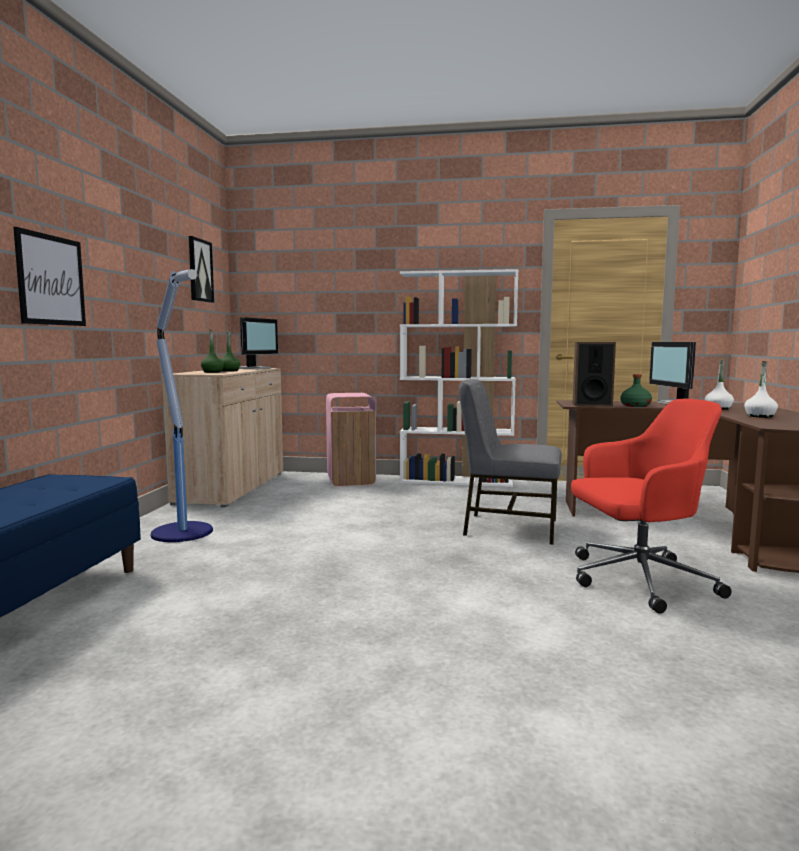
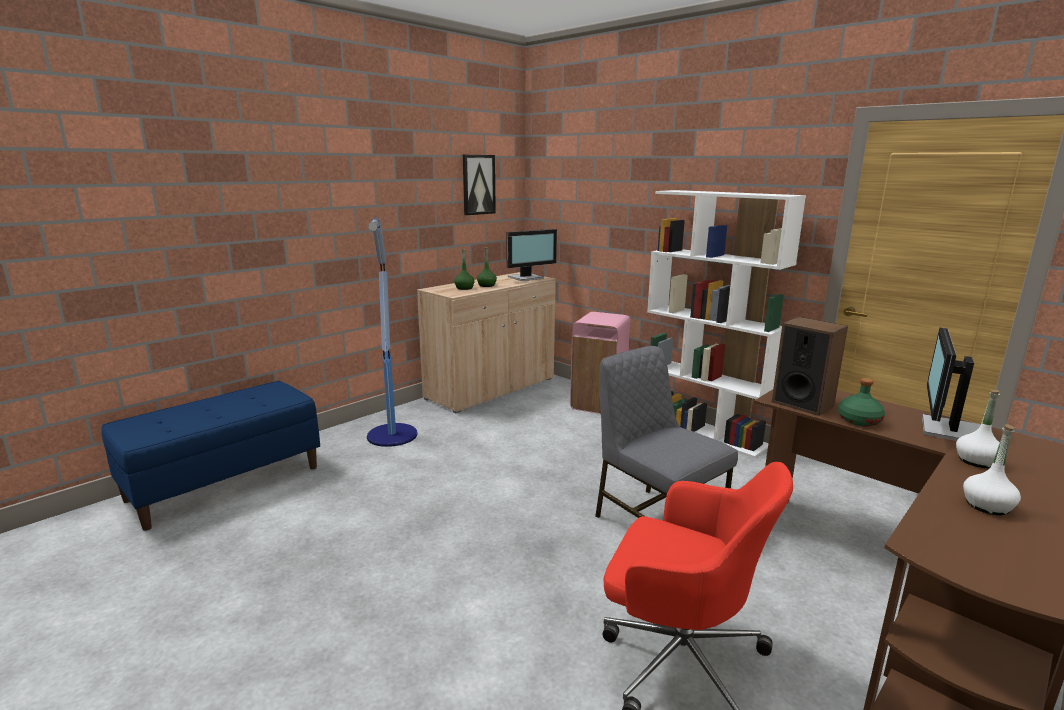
camera: 35 degrees right, 10 degrees up
(51, 280) = (287, 227): picture -> none

